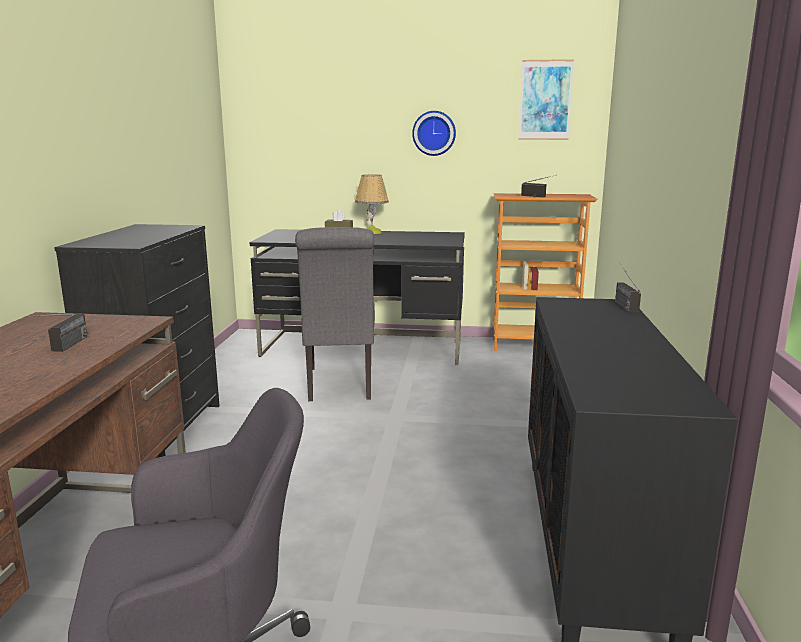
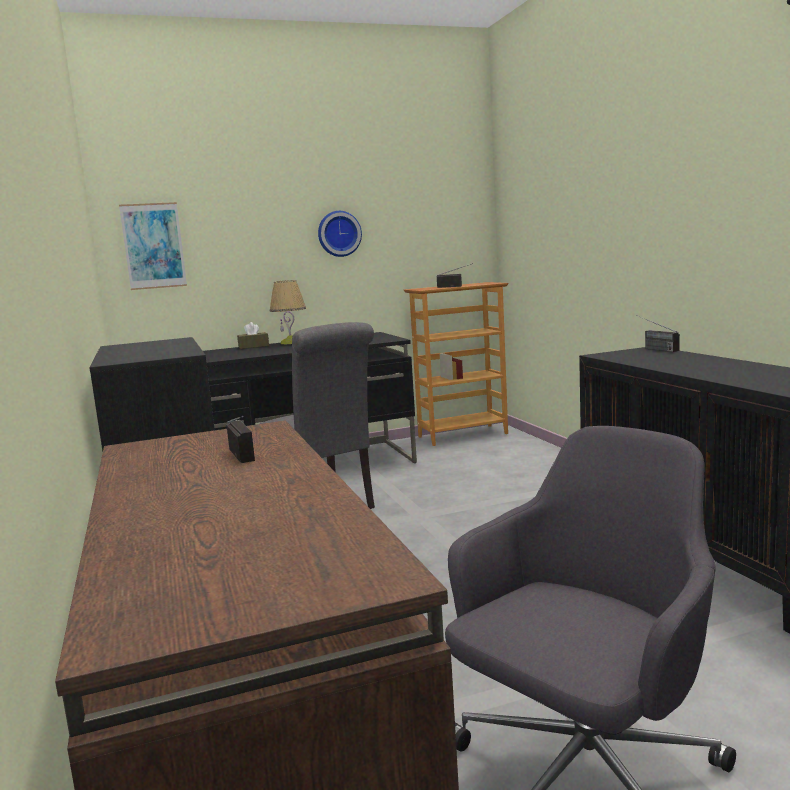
camera: 25 degrees left, 5 degrees down
(545, 100) = (440, 196): picture -> picture (153, 246)

